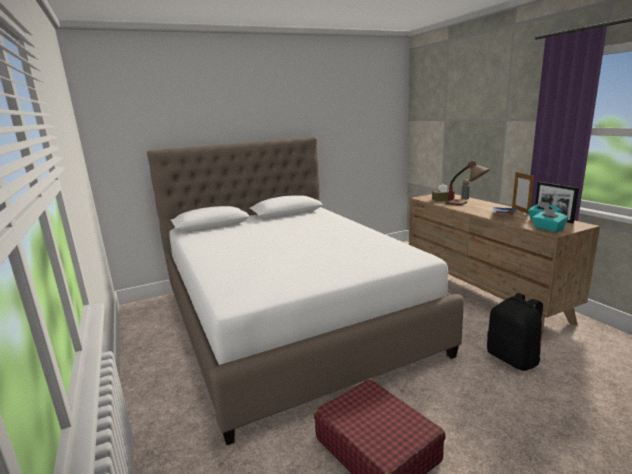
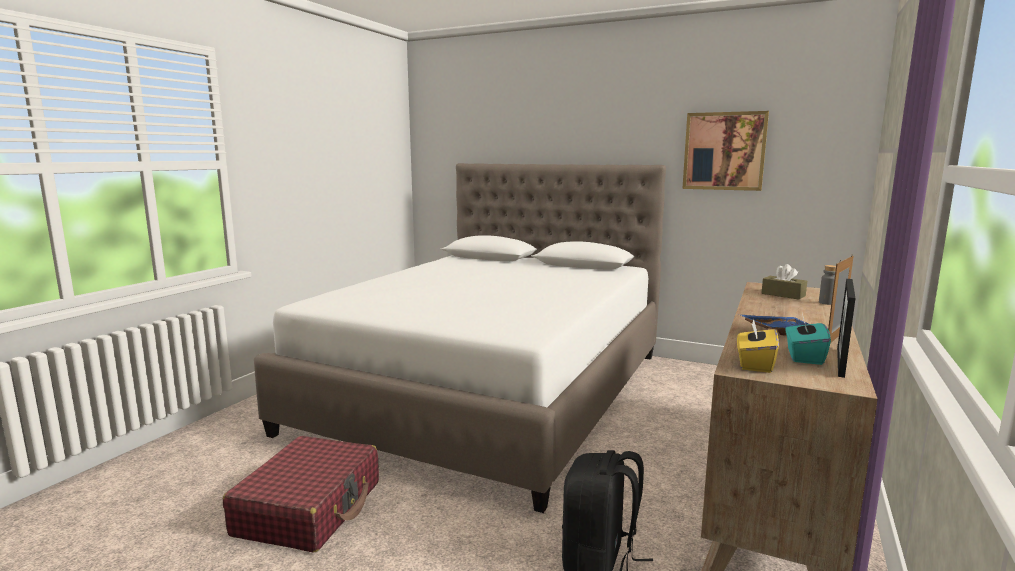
camera: 50 degrees right, 5 degrees down
(343, 124) = (724, 151): none -> picture
(466, 204) = (788, 308): table lamp -> none
(548, 228) = (754, 364): turquoise tissue box -> yellow tissue box

